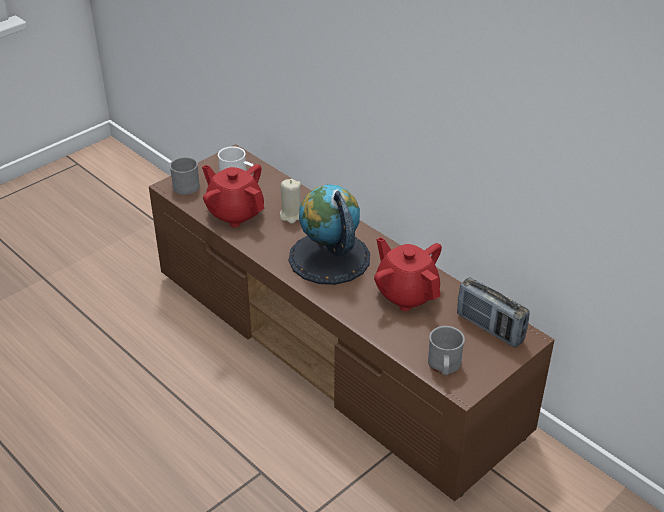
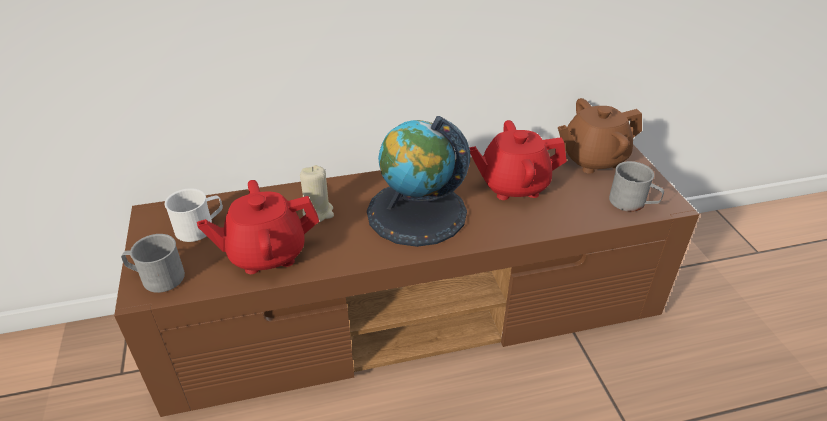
camera: 60 degrees left, 0 degrees up
(489, 328) = (592, 159): radio -> brown teapot

